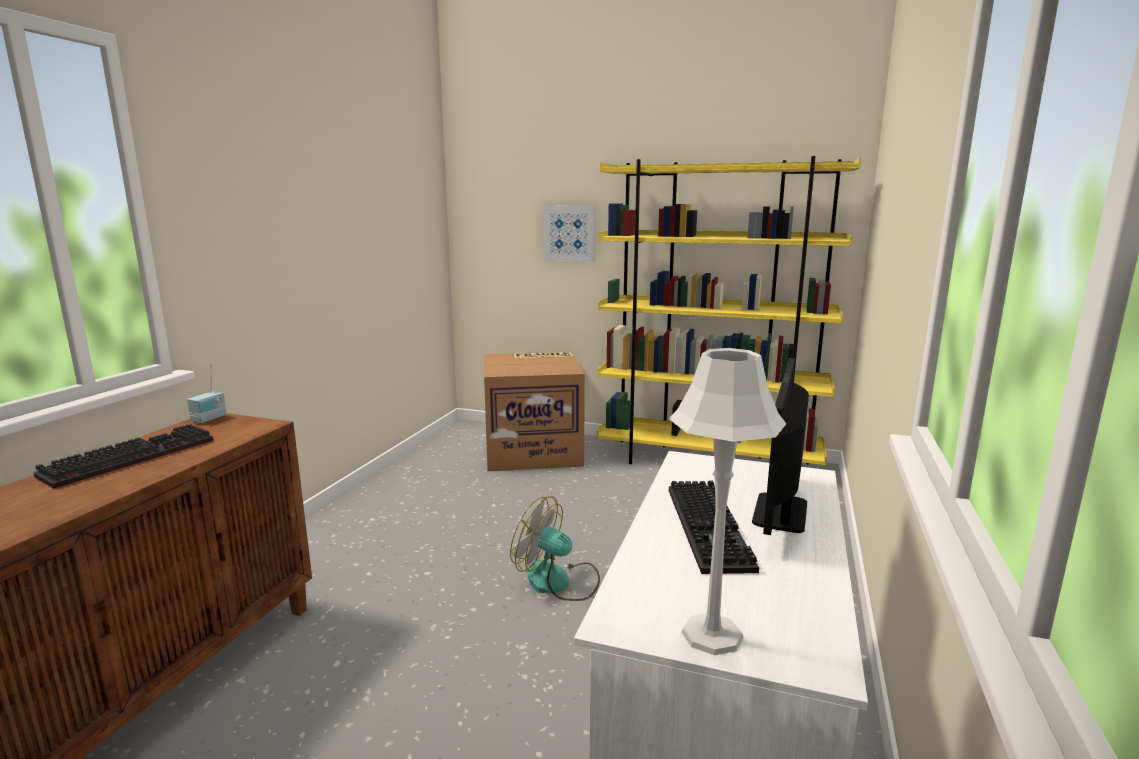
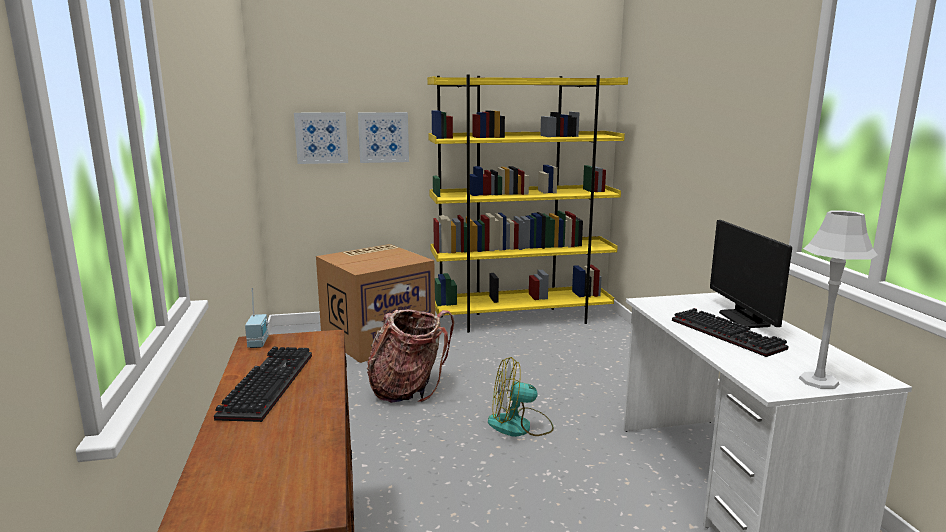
camera: 30 degrees left, 0 degrees up
(497, 509) = (408, 389): none -> backpack
(508, 232) = (321, 138): none -> picture

